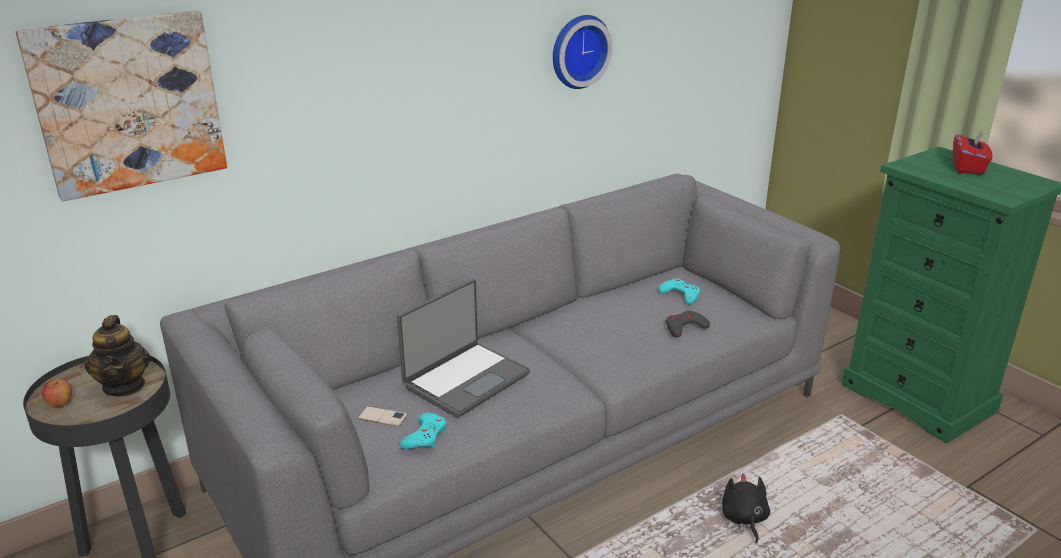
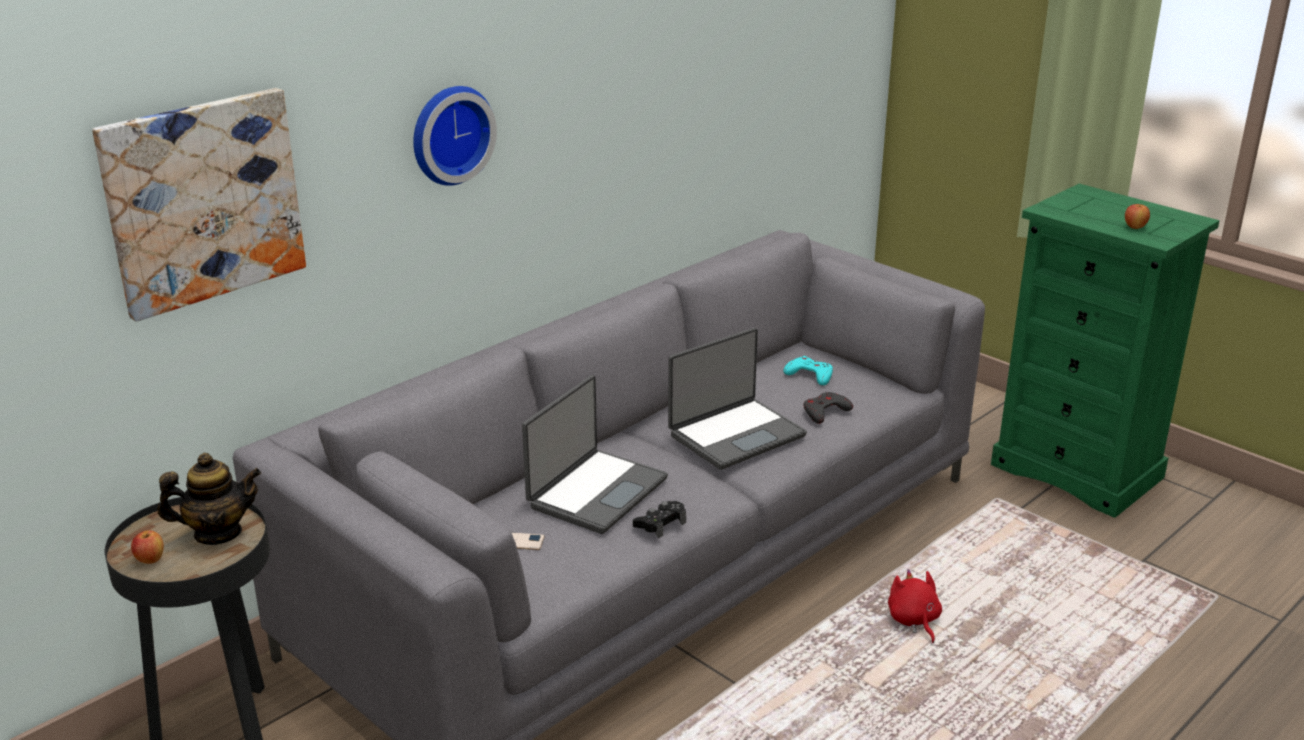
camera: 10 degrees left, 0 degrees up
(125, 386) = (217, 533): teapot -> teapot turned 75 degrees counterclockwise
(425, 436) = (573, 557): turquoise game controller -> none
(511, 414) = (660, 524): none -> black game controller
(578, 51) = (669, 95): wall clock -> wall clock (449, 134)
(601, 340) = (735, 434): none -> laptop
(744, 519) = (914, 620): black plush toy -> red plush toy
(968, 167) = (1114, 207): red tissue box -> none
(984, 185) = (1134, 227): none -> apple

